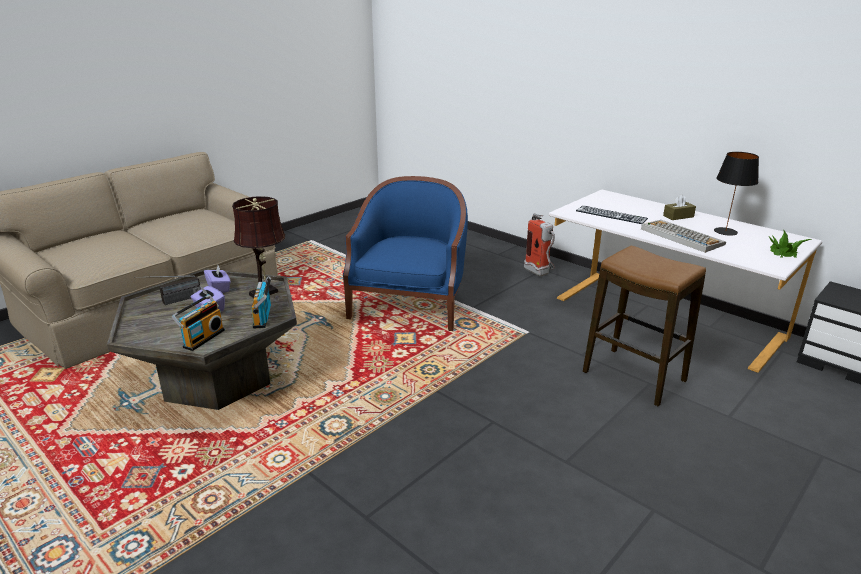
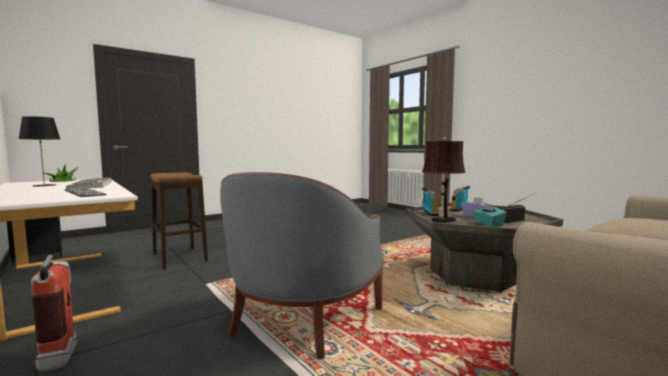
camera: 170 degrees left, 20 degrees down
(219, 288) = (488, 224): purple tissue box -> turquoise tissue box
(410, 304) = (301, 319): blue armchair -> grey armchair
(678, 216) = (28, 190): brown tissue box -> none

